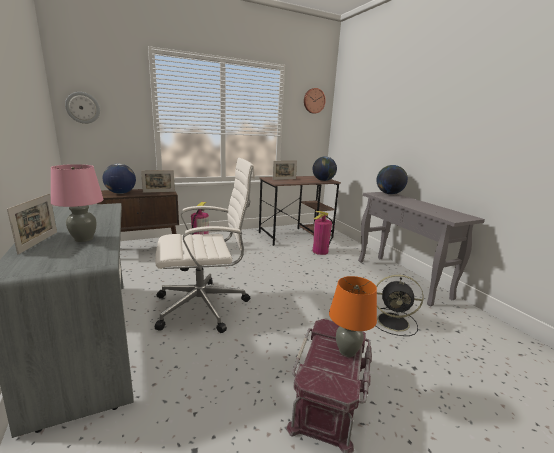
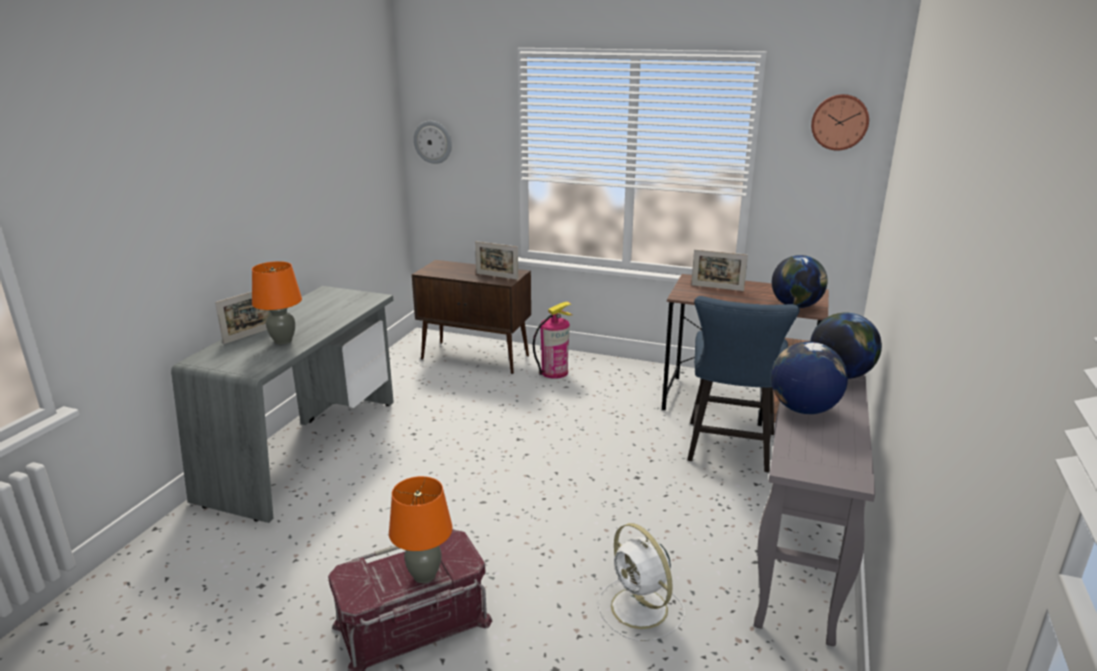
camera: 45 degrees right, 5 degrees up
(84, 239) = (283, 341): pink table lamp -> orange table lamp
(120, 193) = (449, 270): globe -> globe (803, 409)
(204, 306) = (439, 463): white office chair -> none
(320, 251) = (729, 450): fire extinguisher -> blue chair
(394, 322) = (641, 609): black fan -> white fan

